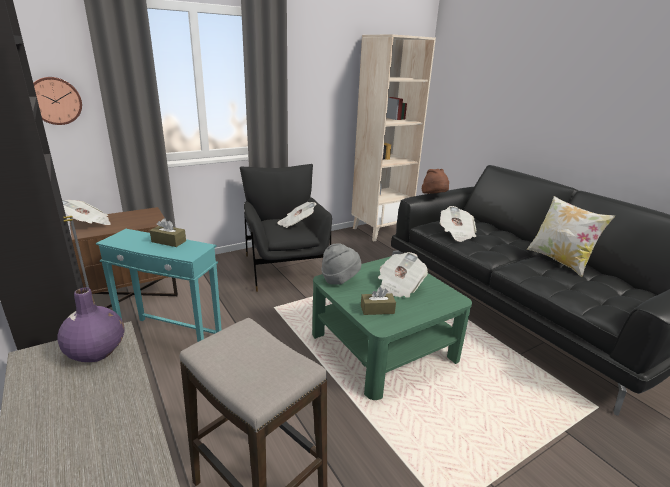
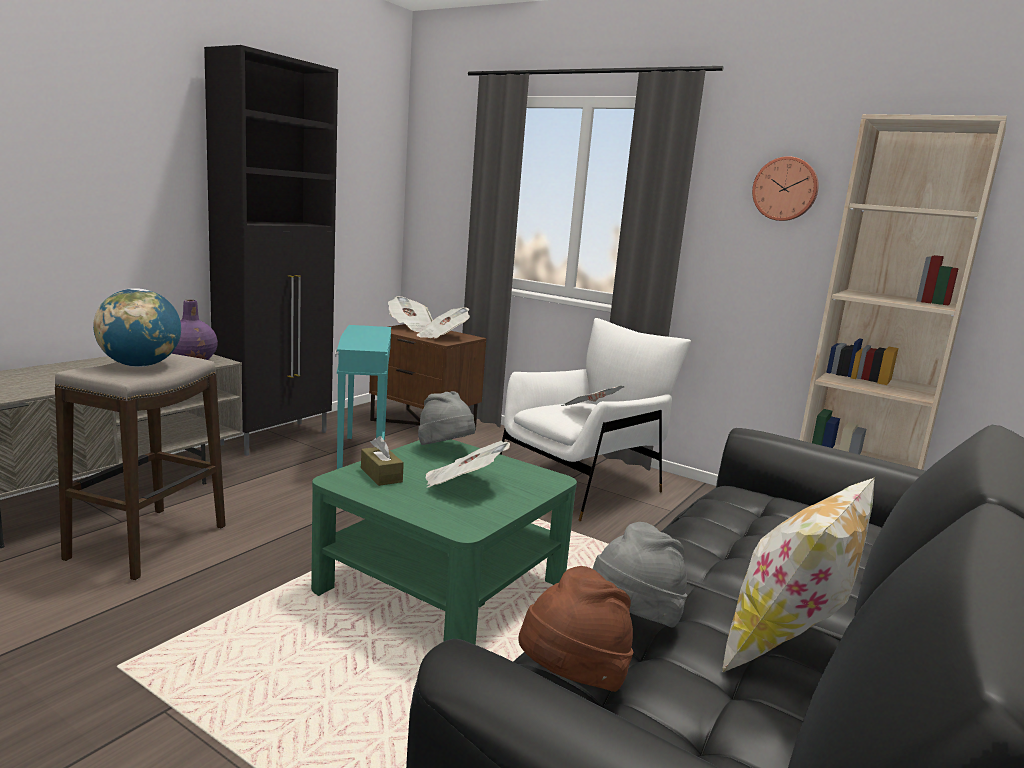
camera: 65 degrees right, 10 degrees down
(55, 101) = (446, 204): wall clock -> wall clock (785, 189)
(169, 241) = (375, 339): brown tissue box -> none
(249, 358) = (140, 365): none -> globe
(286, 267) = (582, 484): black armchair -> white armchair
(434, 196) = (806, 447): brown hat -> brown hat (572, 680)
(456, 233) = (739, 515): newspaper -> newspaper (442, 336)
(553, 281) = (632, 620): none -> grey hat

